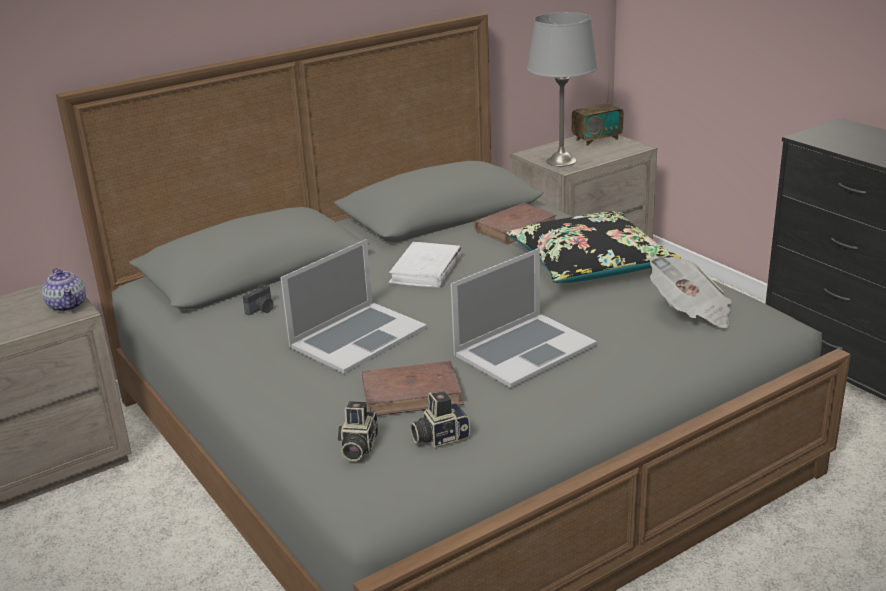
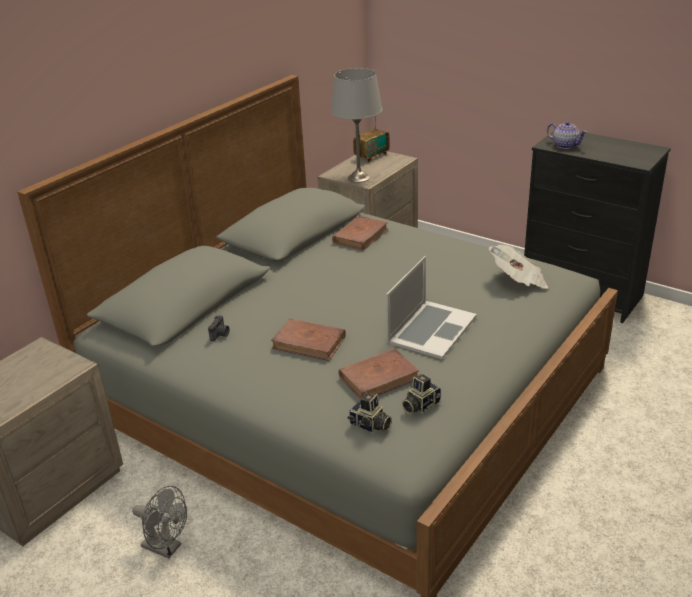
camera: 20 degrees left, 5 degrees up
(67, 305) = (62, 361): teapot -> teapot (565, 145)
(122, 560) = (167, 548): none -> grey fan
(357, 337) = (309, 342): laptop -> brown book
(357, 447) = (370, 425): camera -> camera turned 45 degrees counterclockwise
(426, 269) = (320, 280): white book -> none
(589, 264) = (430, 256): black pillow -> none

